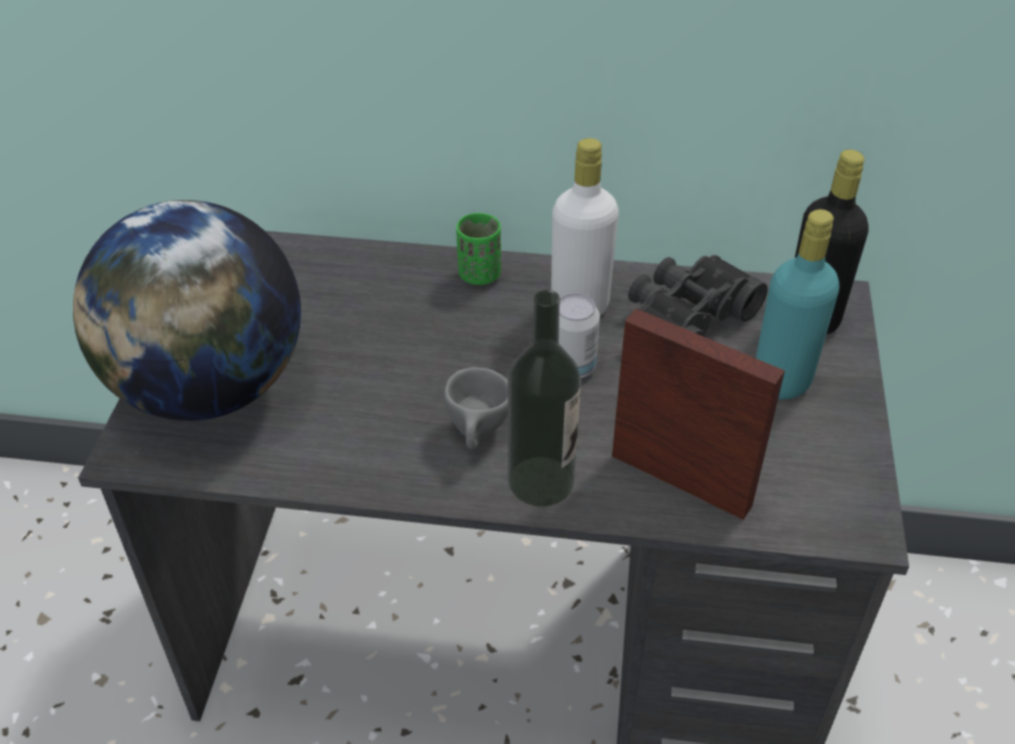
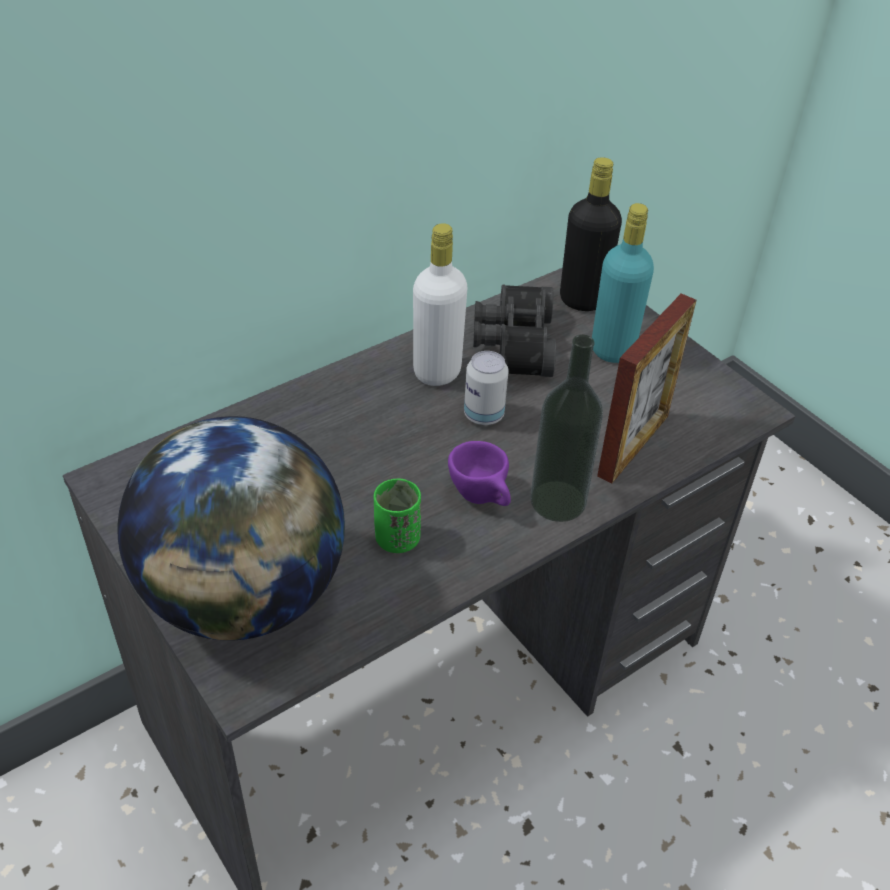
camera: 45 degrees left, 0 degrees up
(478, 435) = (483, 498): grey cup -> purple cup
(479, 275) = (340, 388): green cup -> green cup (397, 539)
(680, 480) = (633, 445): picture frame -> picture frame turned 135 degrees clockwise

